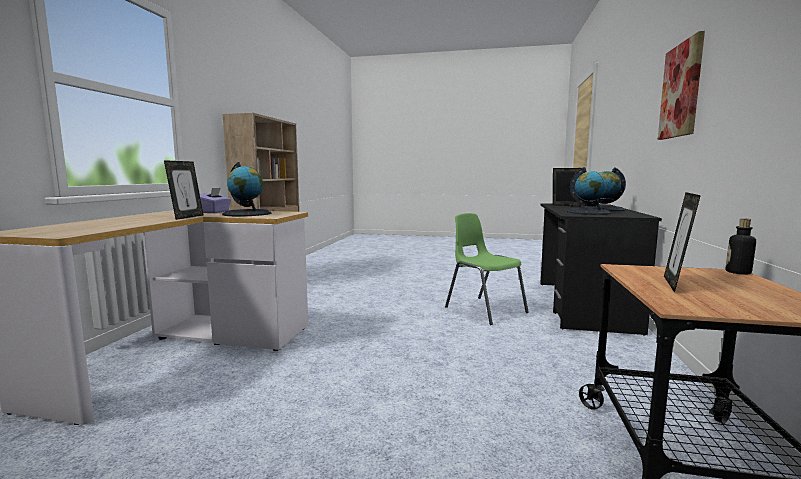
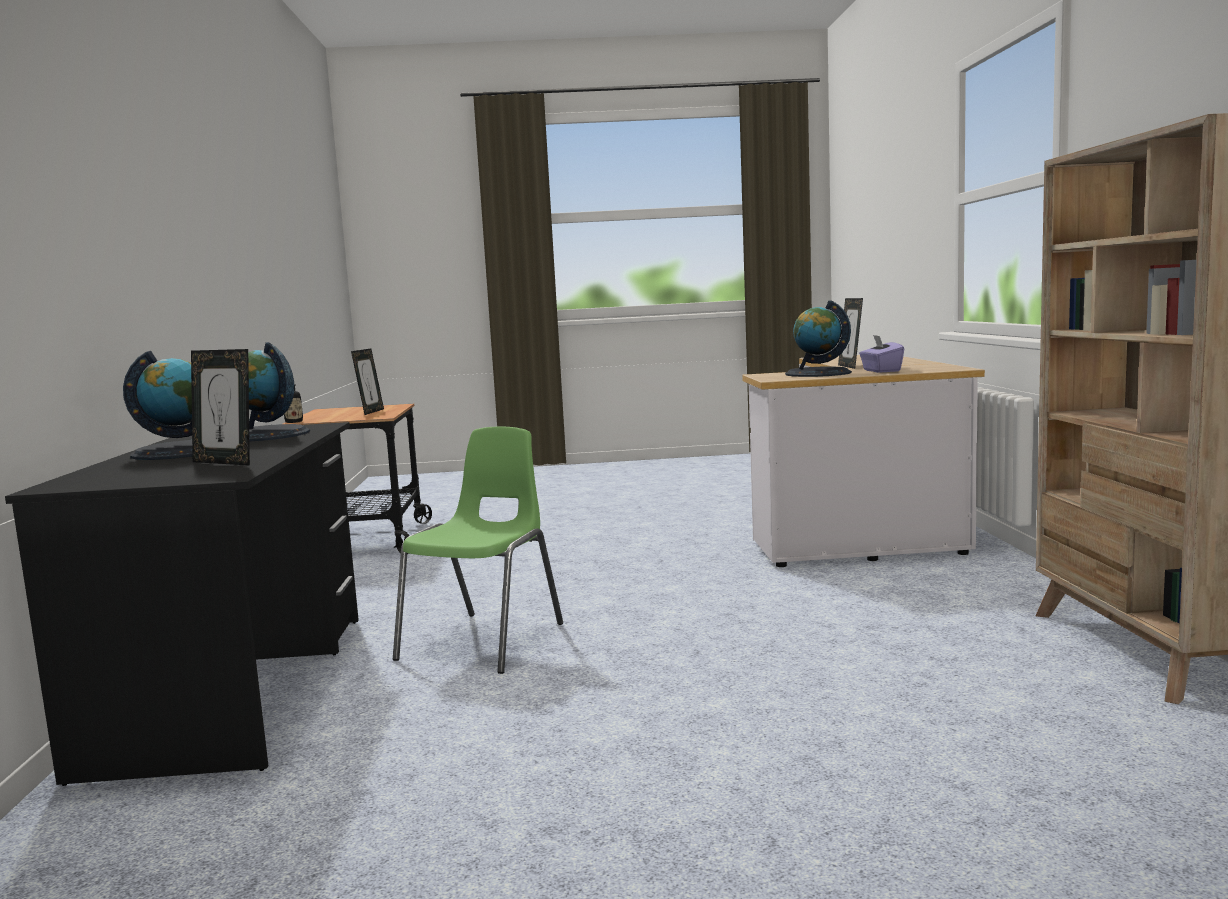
camera: 165 degrees right, 0 degrees up
(484, 310) = (485, 641): green chair -> green chair turned 105 degrees counterclockwise
(681, 90) = (147, 219): picture -> none

